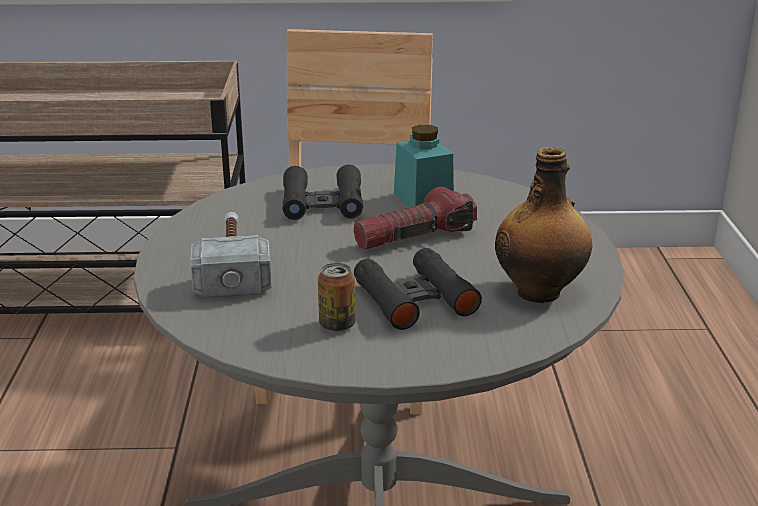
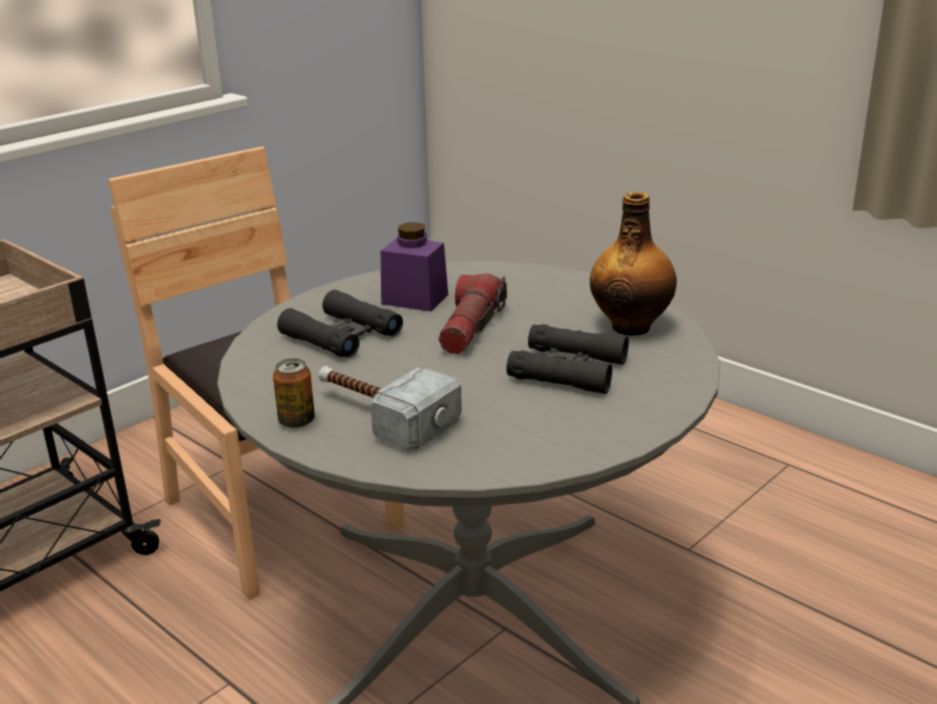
camera: 45 degrees left, 0 degrees up
(337, 325) = (559, 414): can -> can (296, 421)
(423, 199) = (415, 299): turquoise jar -> purple jar

